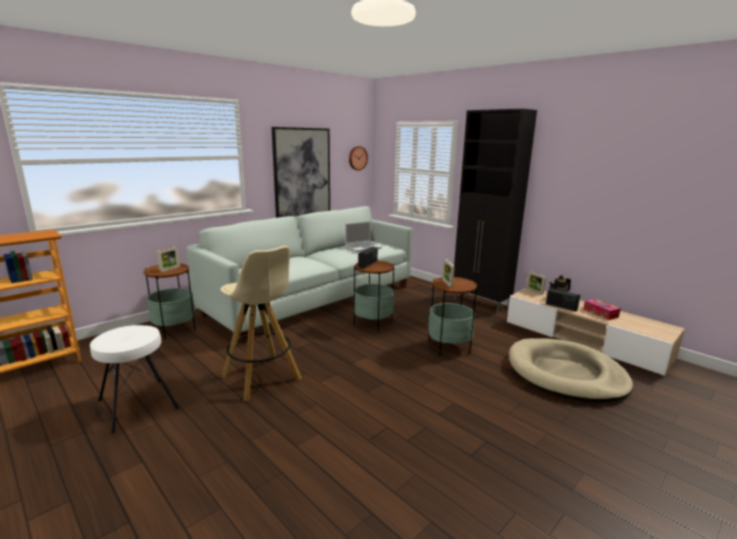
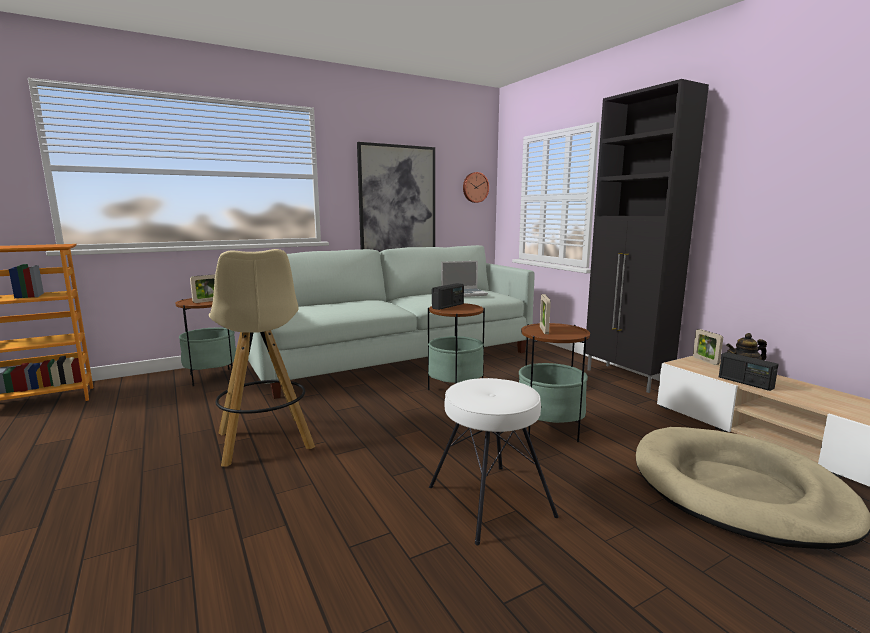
camera: 15 degrees right, 5 degrees down
(137, 404) = (99, 454): white stool -> white stool (489, 502)
(600, 313) = (817, 396): tissue box -> none

